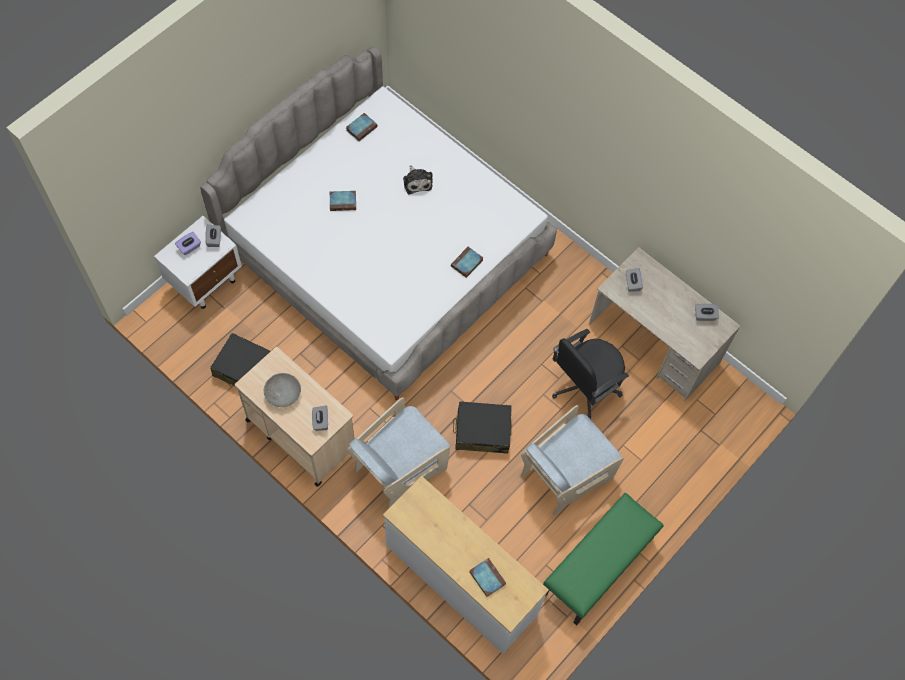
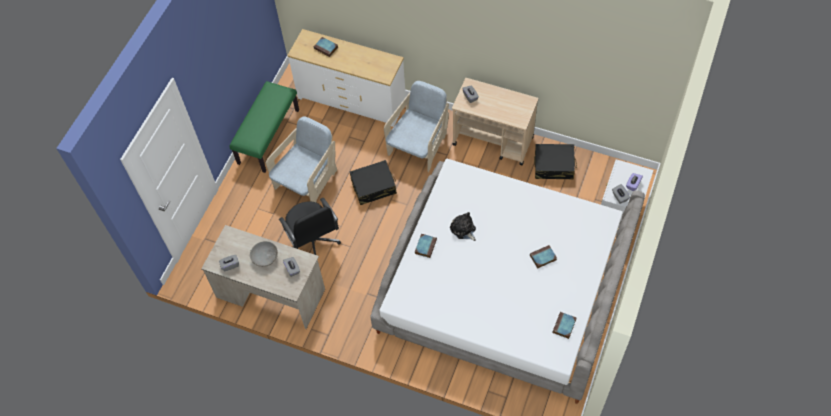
camera: 165 degrees right, 5 degrees down
(283, 394) = (503, 103): grey bowl -> grey bowl (265, 257)
(417, 182) = (495, 297): plush toy -> plush toy (463, 229)
(584, 387) = (313, 242): black office chair -> black office chair turned 120 degrees clockwise

